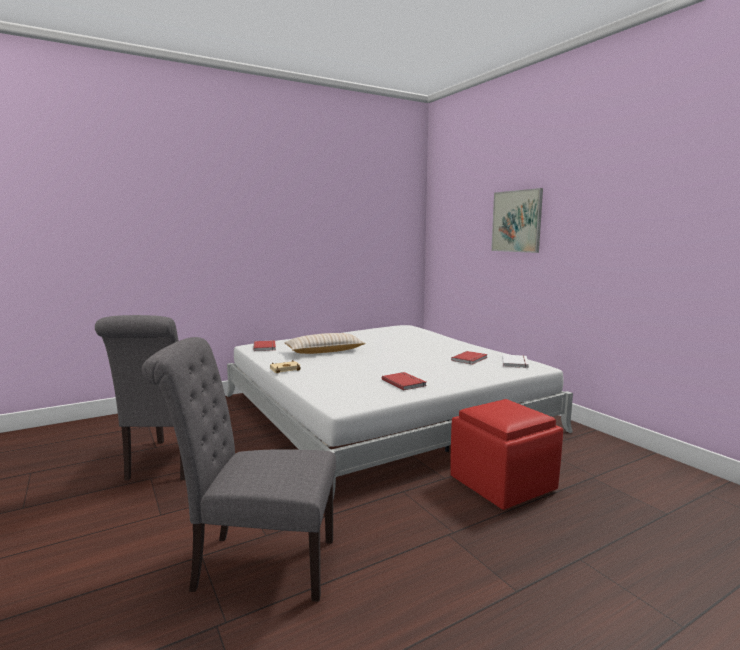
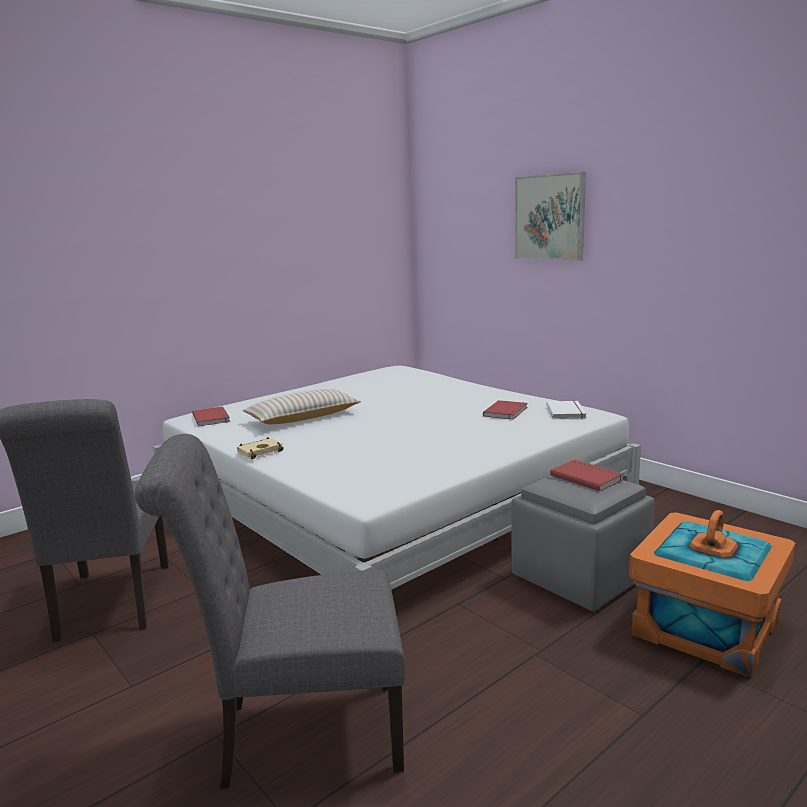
camera: 10 degrees left, 5 degrees up
(404, 382) = (437, 456): red book -> red book (587, 477)
(502, 484) = (579, 576): red ottoman -> grey ottoman
(592, 535) = (706, 628): none -> orange storage box

